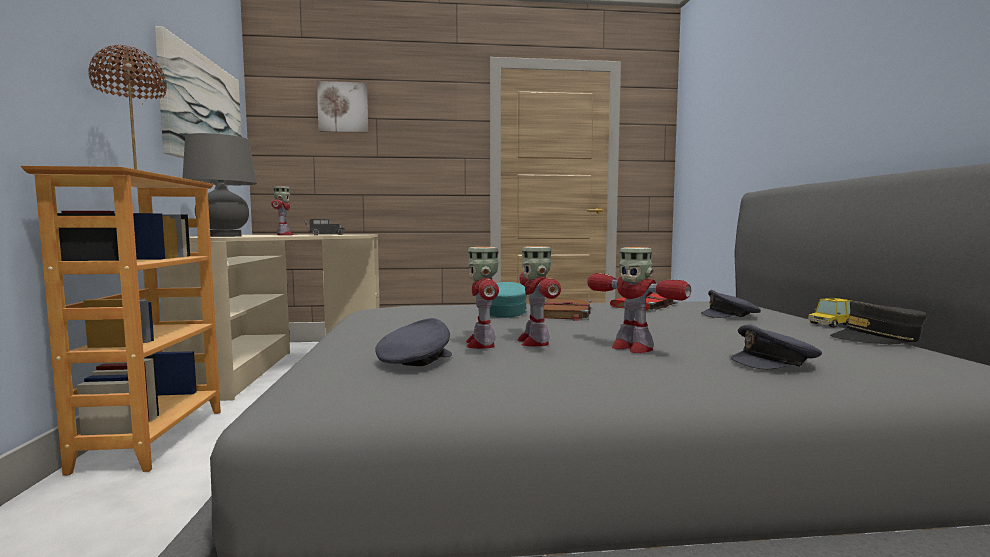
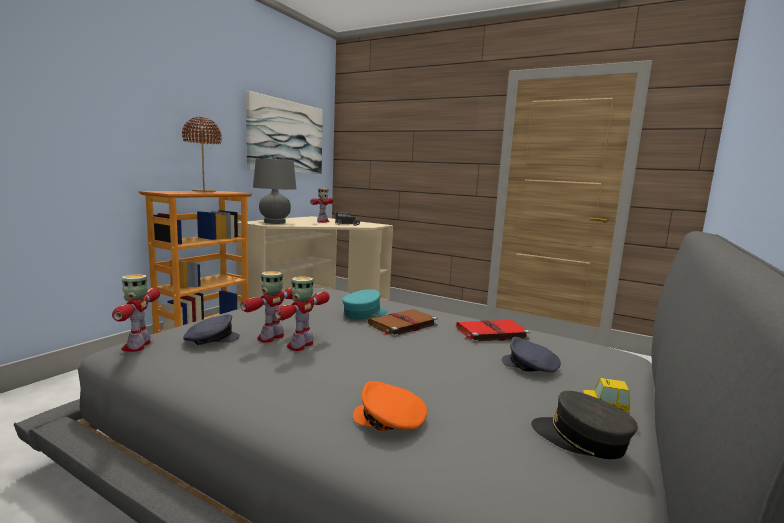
camera: 35 degrees right, 5 degrees up
(343, 107) = (391, 123): picture -> none
(631, 347) = (337, 370): toy robot -> toy robot (138, 346)
(775, 362) = (389, 420): grey cap -> orange cap

